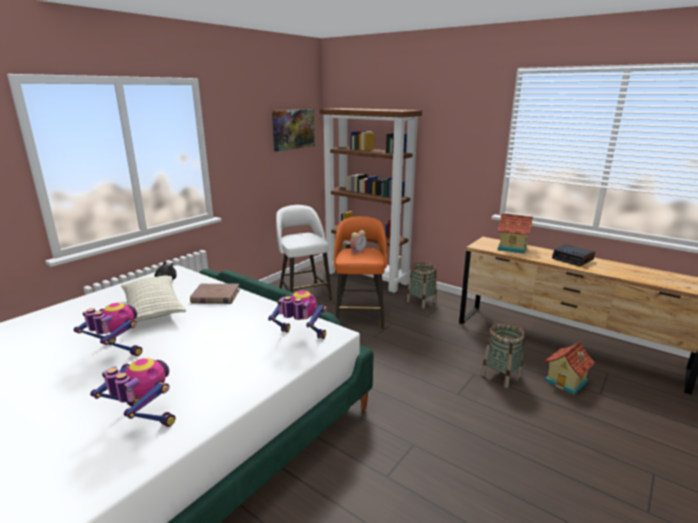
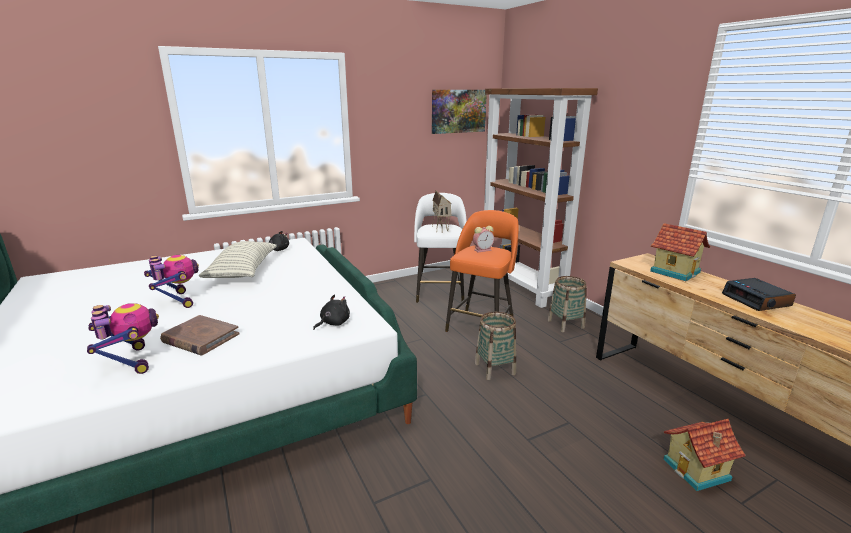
camera: 25 degrees right, 0 degrees up
(215, 296) = (303, 270): brown book -> brown book (200, 338)
(300, 337) = (333, 323): toy robot -> black plush toy
(304, 238) = (441, 229): none -> toy house
(501, 375) = (603, 434): basket -> basket (495, 369)

